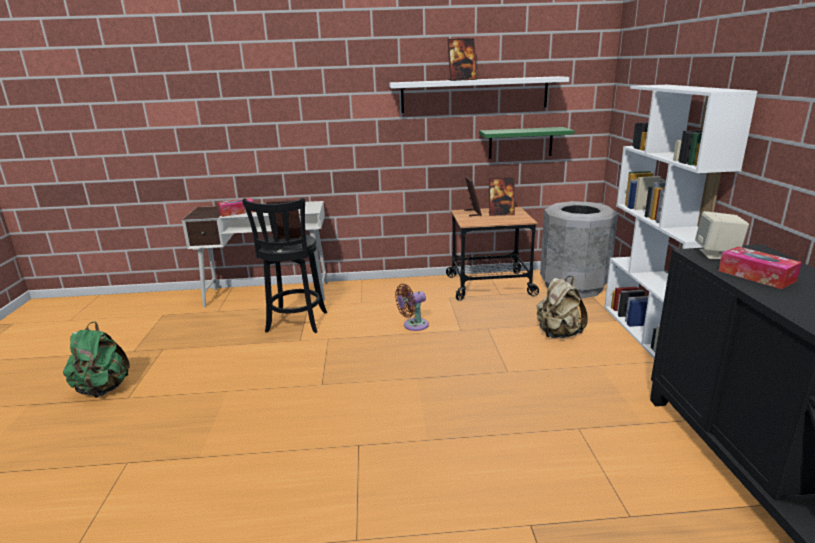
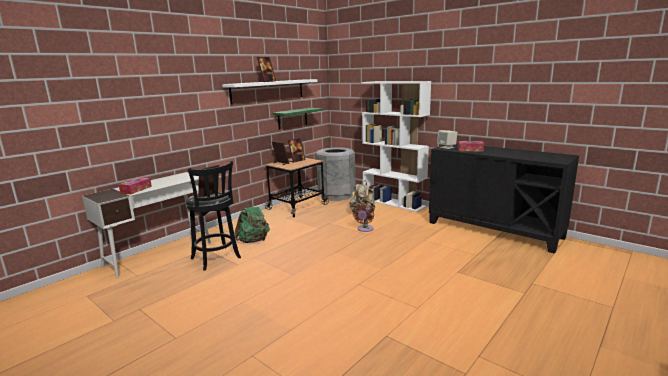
camera: 45 degrees left, 5 degrees down
(103, 389) = (141, 346): green backpack -> green backpack (253, 241)
(413, 325) = (291, 234): brown fan -> brown fan (364, 229)

